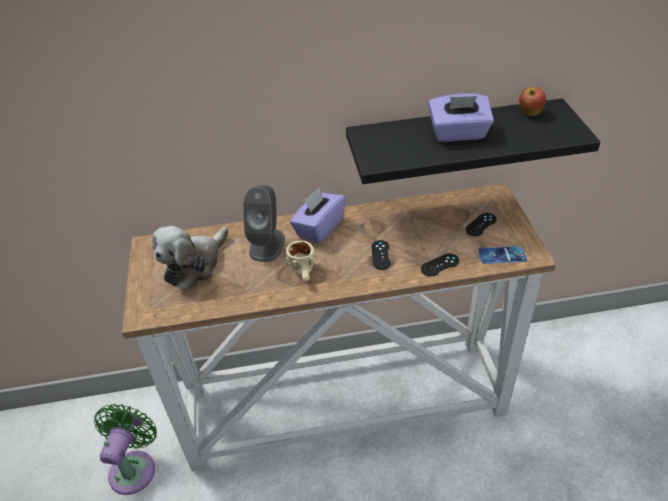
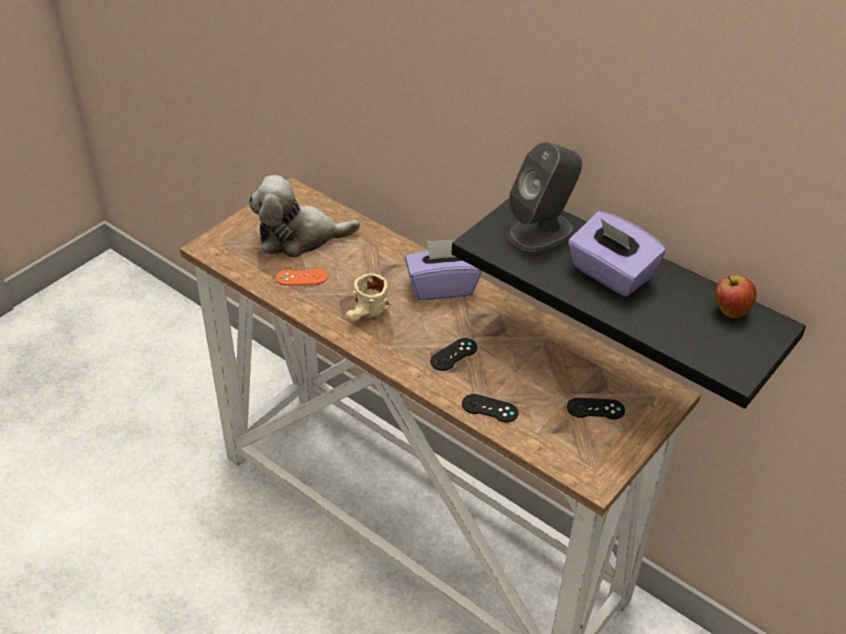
camera: 45 degrees right, 0 degrees up
(134, 467) = (194, 414): green fan -> none
(233, 284) = (301, 277): none -> orange game controller
(267, 244) = (377, 266): grey speaker -> grey speaker (541, 232)
(501, 255) = (563, 452): phone -> none

